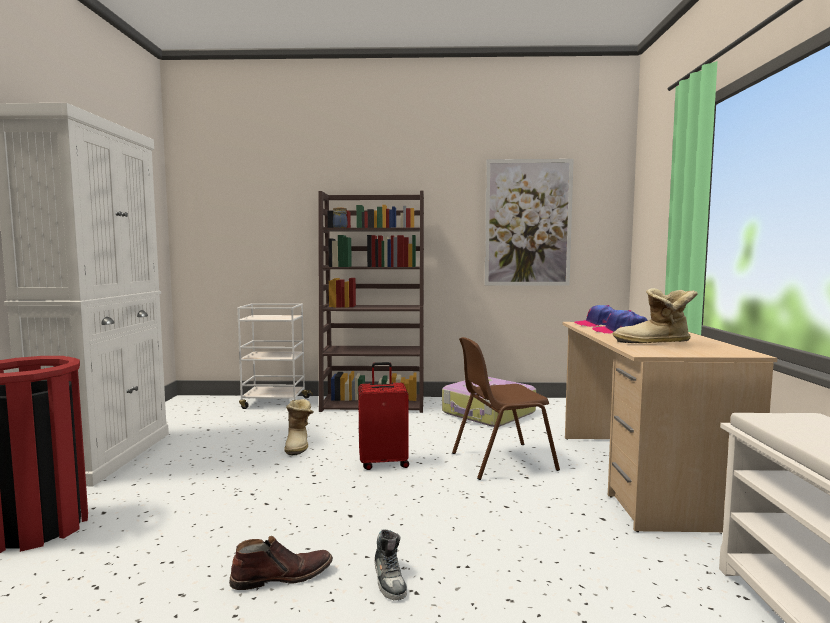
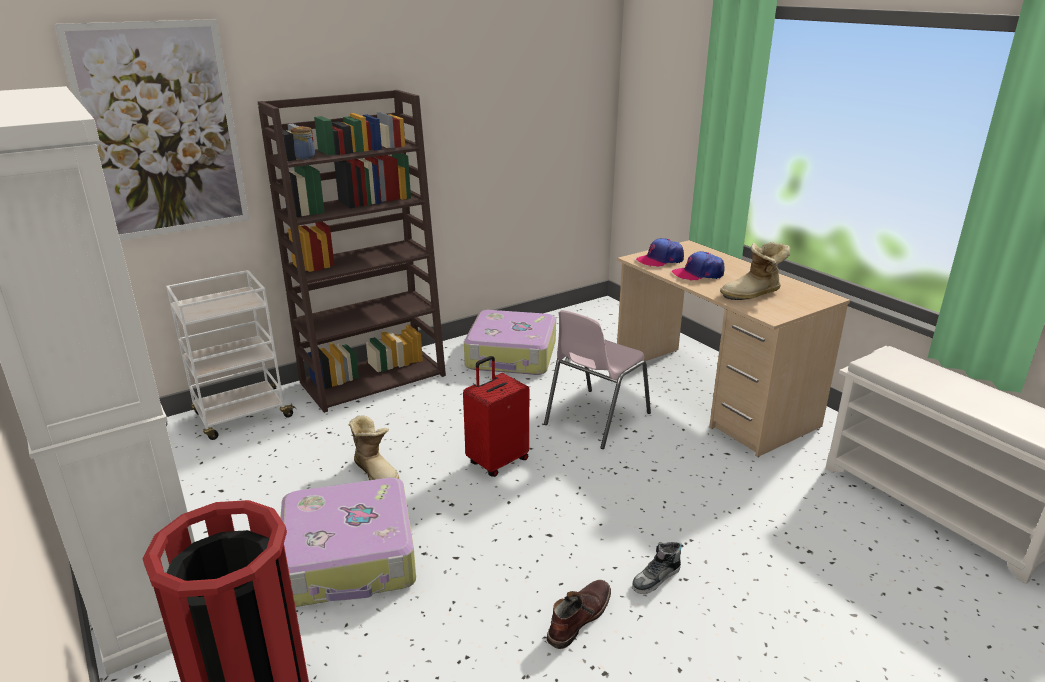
camera: 35 degrees left, 20 degrees up
(210, 480) = (350, 557): none -> suitcase
(389, 580) = (656, 578): shoe -> shoe turned 105 degrees clockwise
(501, 461) = (595, 419): brown chair -> pink chair
(528, 223) = (518, 115): picture -> picture (161, 131)

